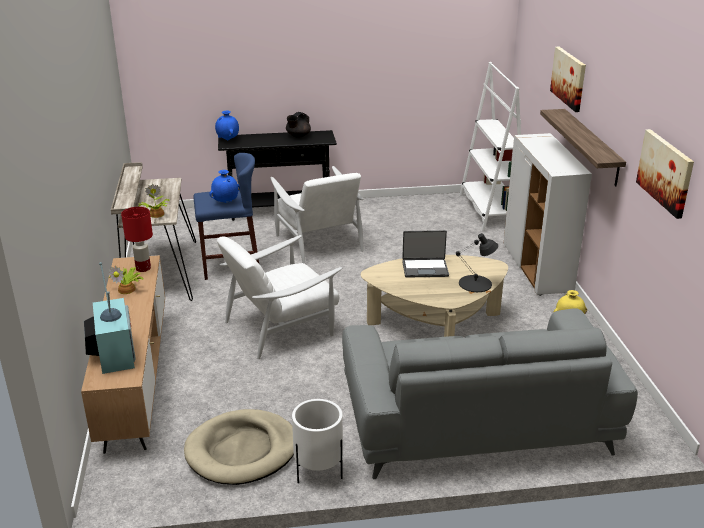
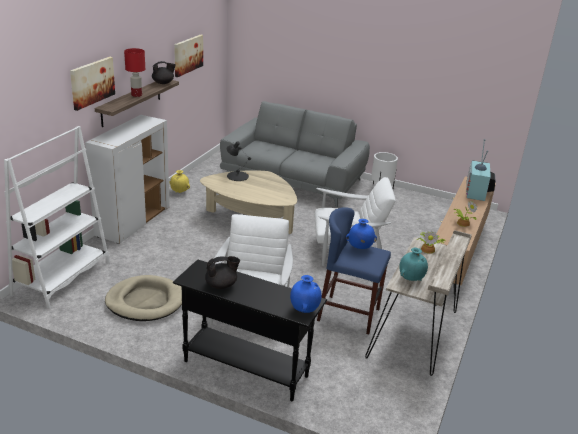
camera: 150 degrees left, 0 degrees up
(143, 268) = (447, 234): red table lamp -> red table lamp (136, 95)
(162, 187) = (411, 279): none -> turquoise vase
(242, 451) = (411, 205): beige dog bed -> beige dog bed (145, 301)
(425, 268) = (252, 192): laptop -> none
(601, 154) = (163, 83): none -> black teapot

